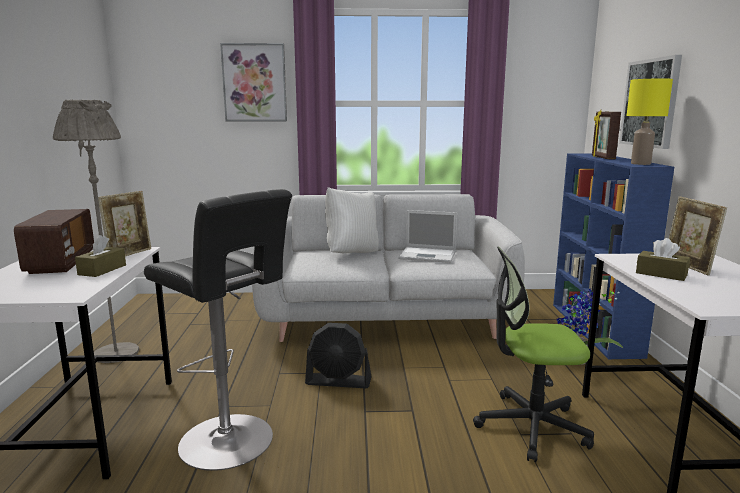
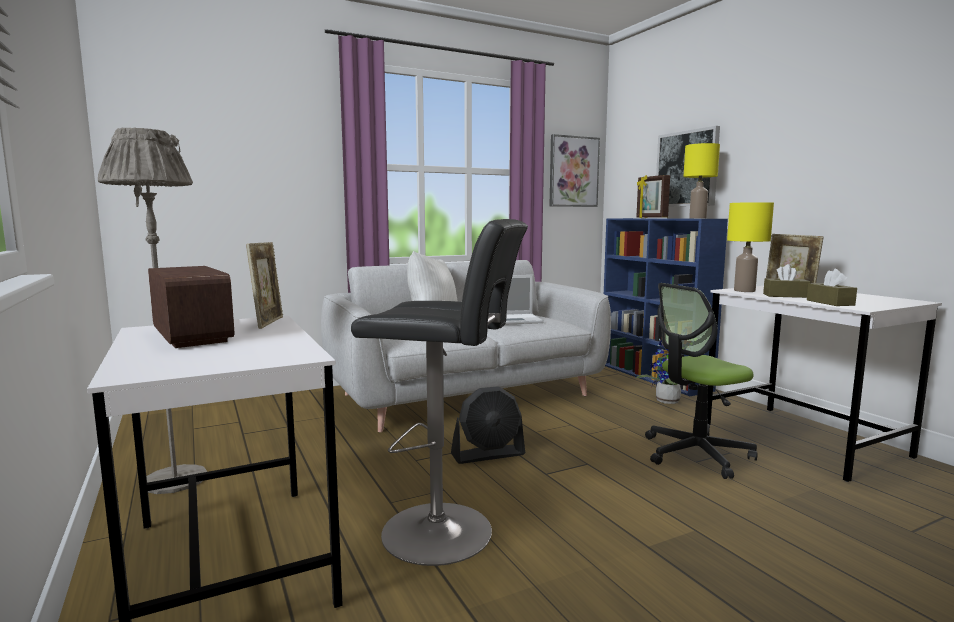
camera: 25 degrees left, 5 degrees down
(102, 270) = (273, 336): brown tissue box -> brown tissue box (830, 302)
(254, 83) = (288, 139): picture -> picture (573, 171)
(631, 260) = (745, 291): none -> yellow table lamp

